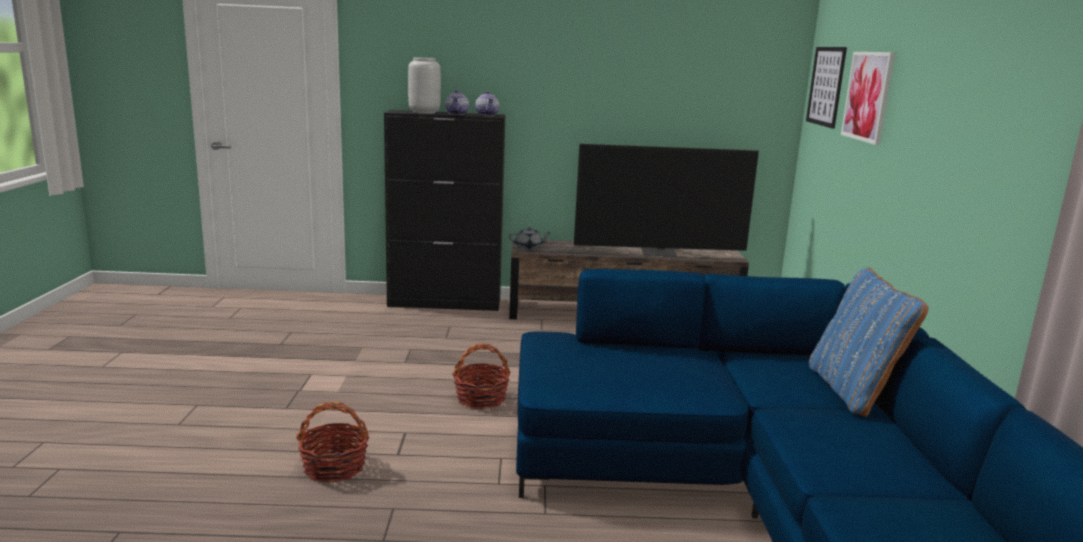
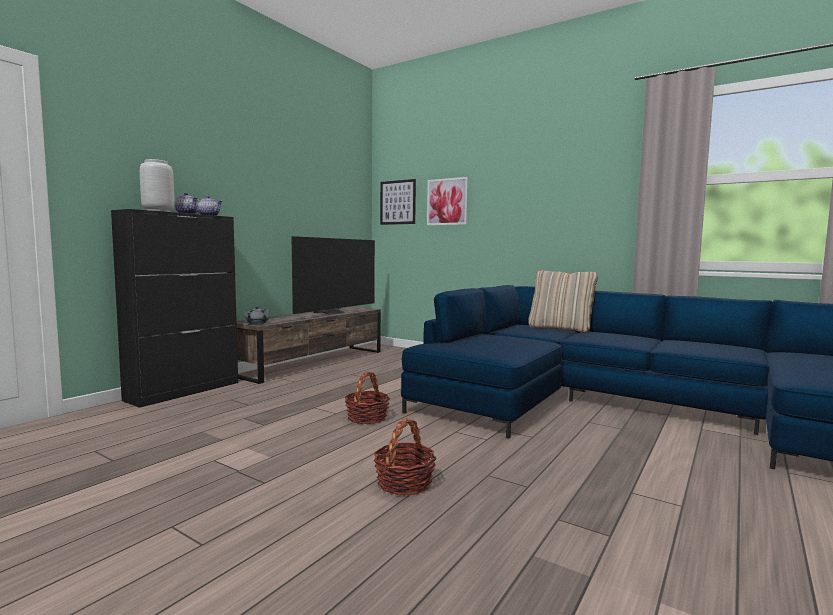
camera: 55 degrees left, 10 degrees down
(853, 391) = (560, 329): blue pillow -> beige pillow

